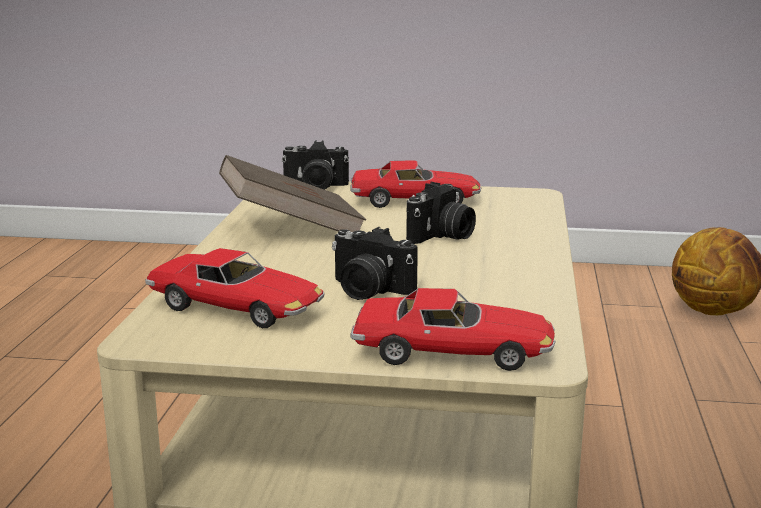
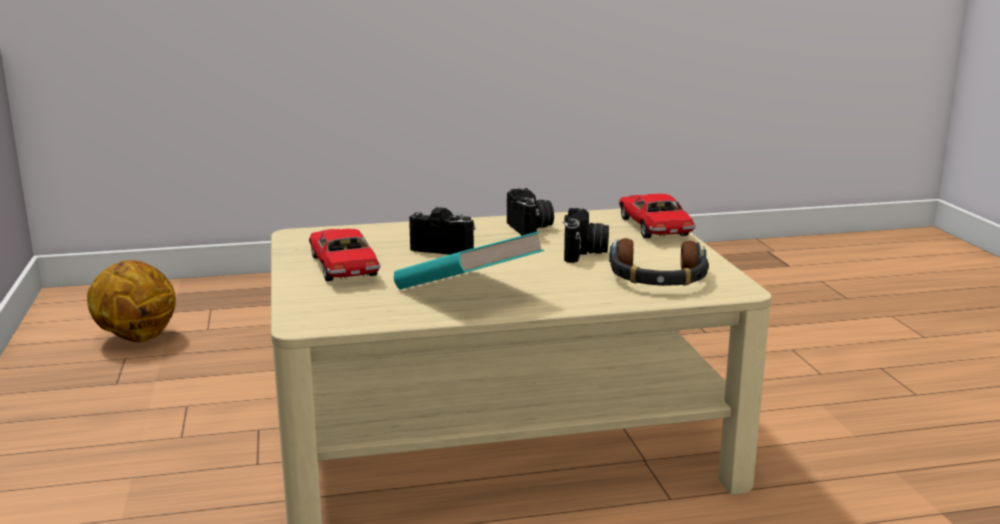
camera: 110 degrees left, 0 degrees up
(237, 308) = (657, 278): toy car -> headphones
(291, 229) = (466, 294): brown book -> turquoise book
(315, 187) = (307, 309): camera -> camera (531, 229)

